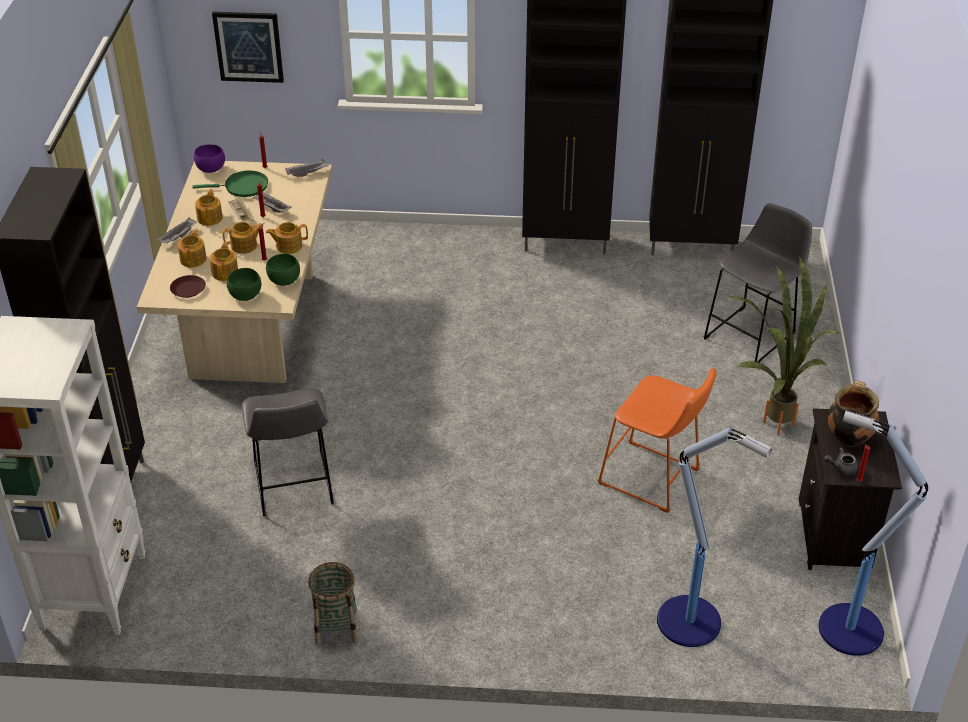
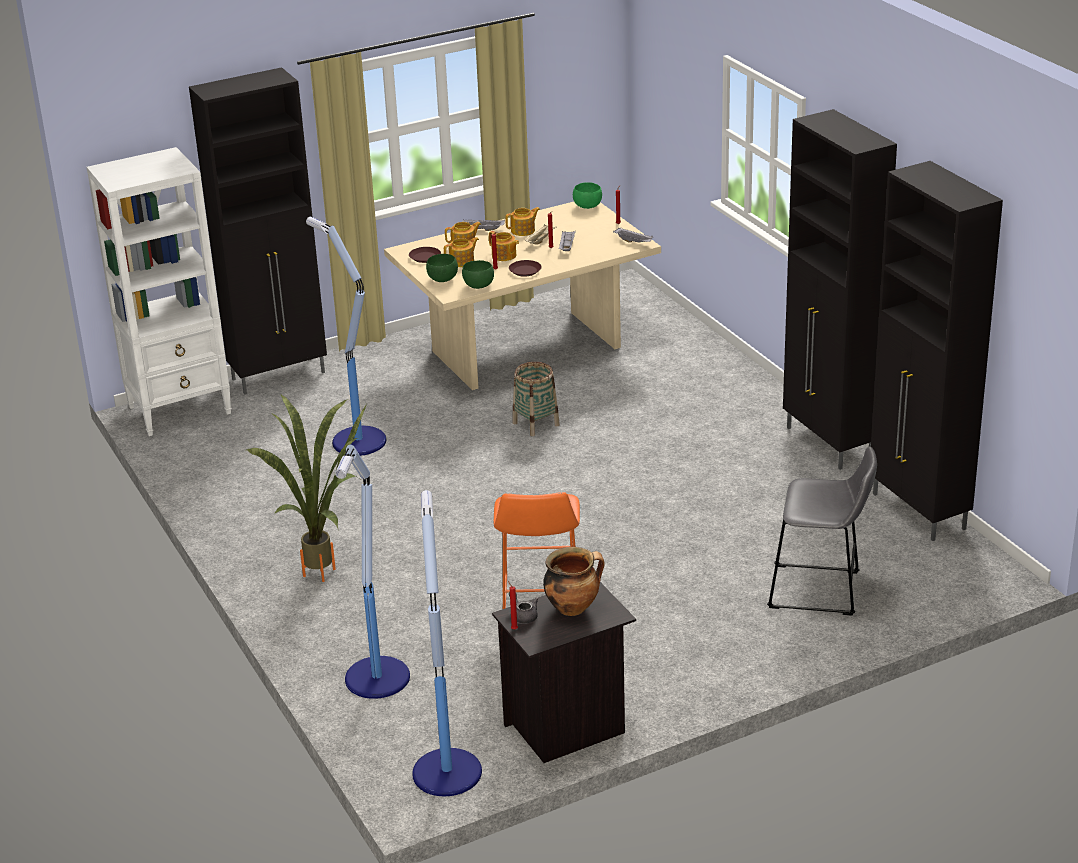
camera: 60 degrees right, 10 degrees down
(210, 169) = (587, 206): purple bowl -> green bowl
(243, 187) = (580, 226): green frying pan -> none
(248, 46) = (672, 115): picture -> none
(288, 246) = (525, 271): teapot -> brown plate
(293, 487) = (357, 440): grey stool -> floor lamp
(336, 627) = (227, 515): basket -> basket (536, 424)
(774, 417) = (702, 642): potted plant -> potted plant (326, 568)

